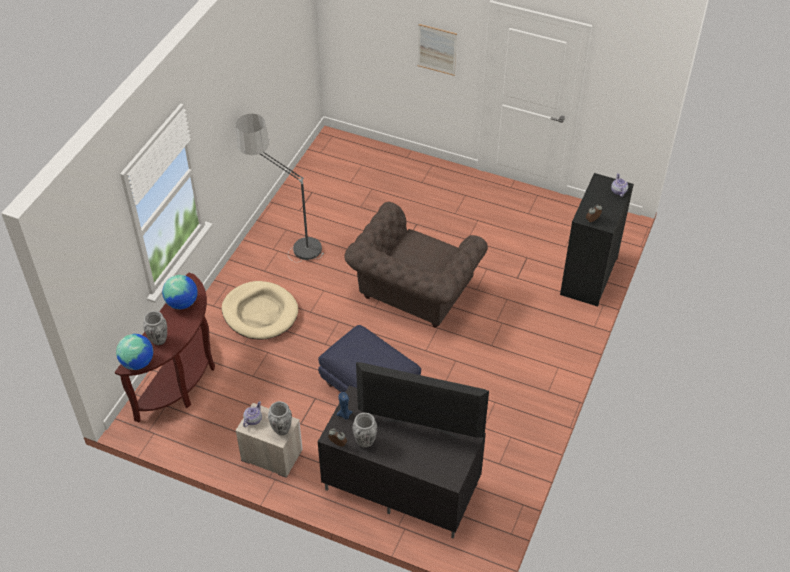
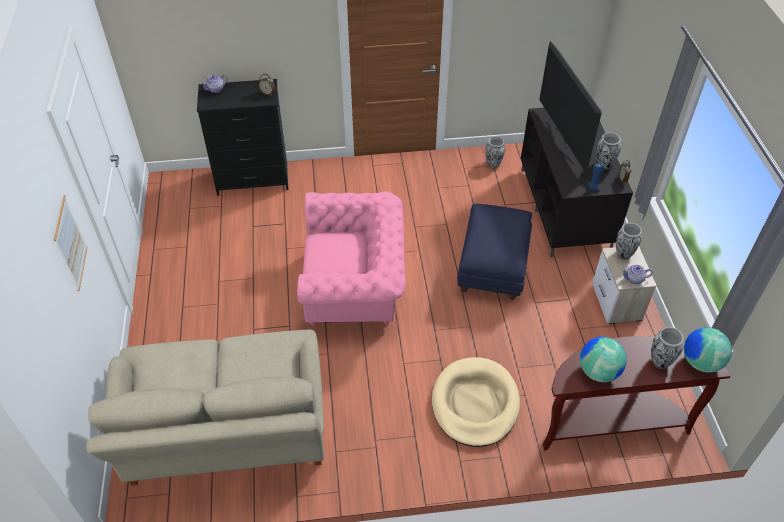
camera: 120 degrees left, 0 degrees up
(286, 244) = (359, 437): floor lamp -> none
(339, 186) = (227, 435): none -> beige sofa
(413, 293) = (355, 288): brown armchair -> pink armchair
(501, 465) = (493, 164): none -> vase

